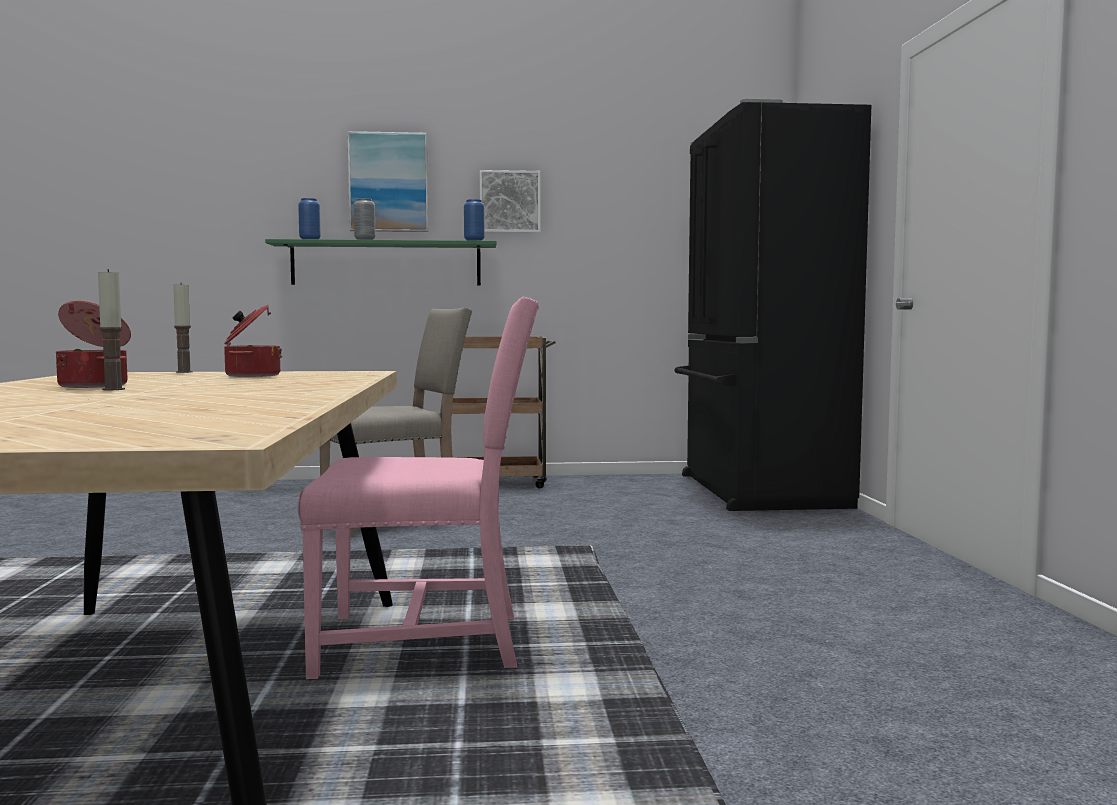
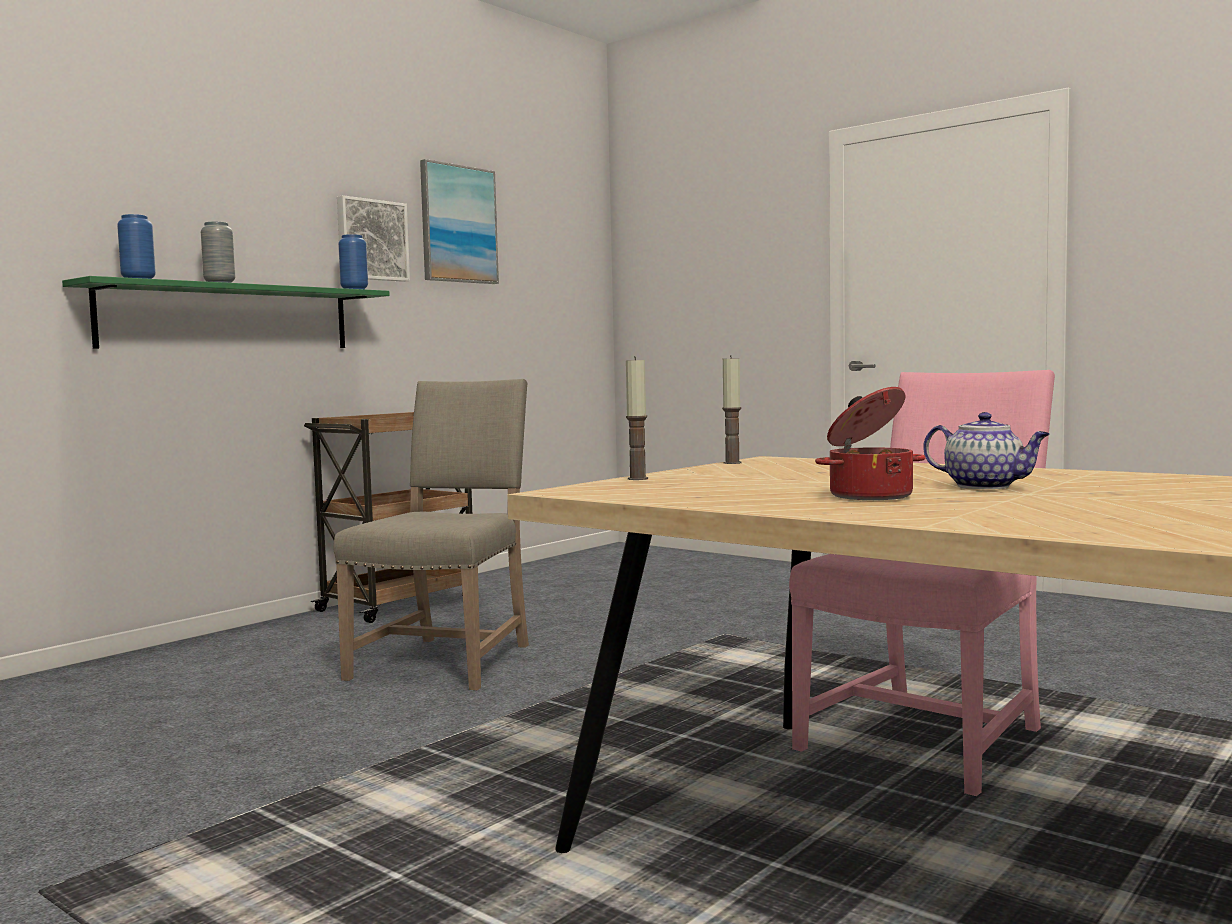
camera: 45 degrees left, 0 degrees up
(113, 389) = (954, 494): candle -> candle (732, 463)
(178, 389) = (986, 486): none -> teapot
(251, 375) = (768, 472): cooking pot -> none
(388, 182) = (227, 200): picture -> picture (458, 224)
(757, 491) = (663, 562): black fridge -> none

